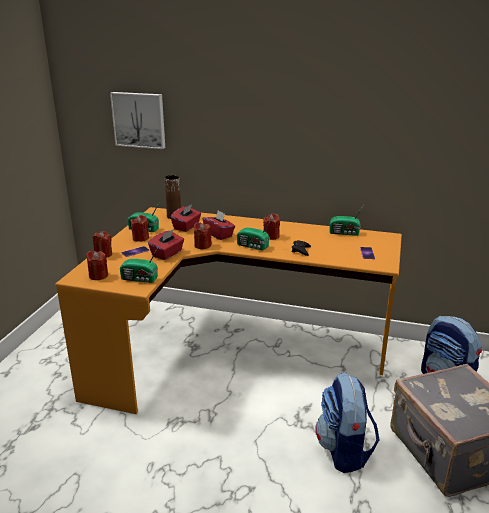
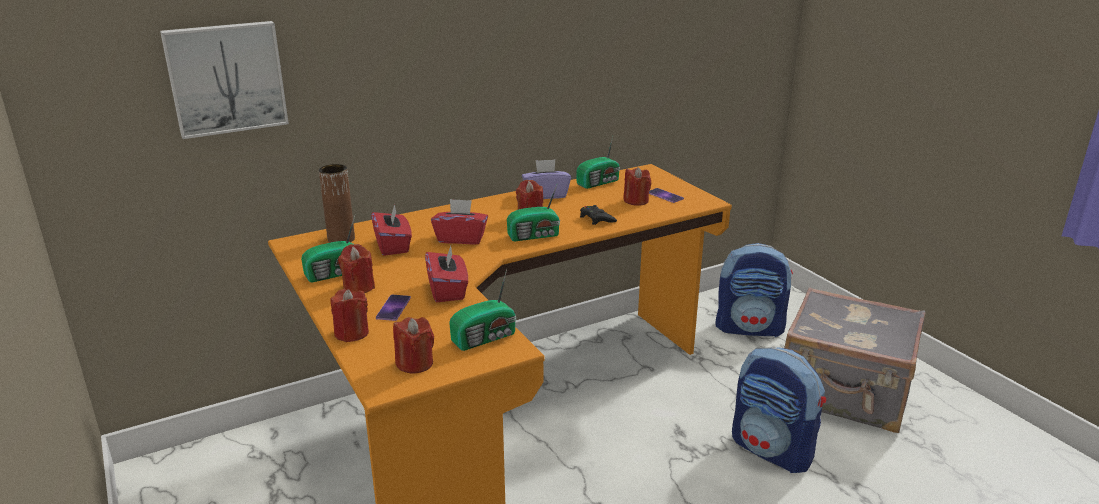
camera: 45 degrees left, 0 degrees up
(202, 245) = (471, 260): red candle -> red candle (636, 201)
(302, 229) = (545, 195): none -> purple tissue box

